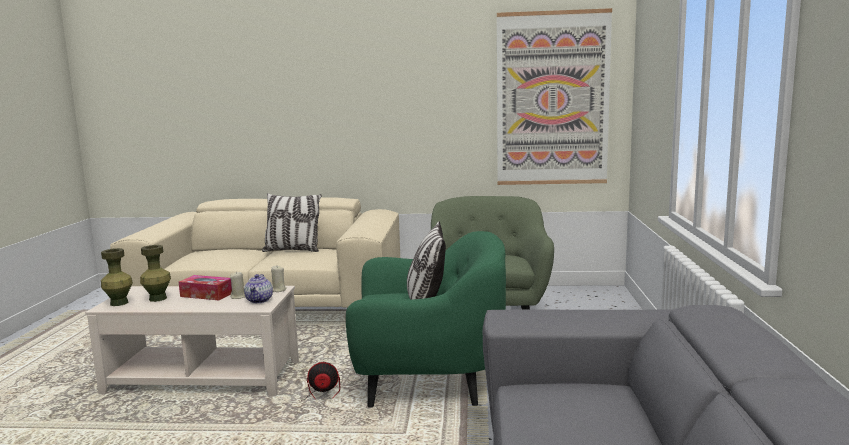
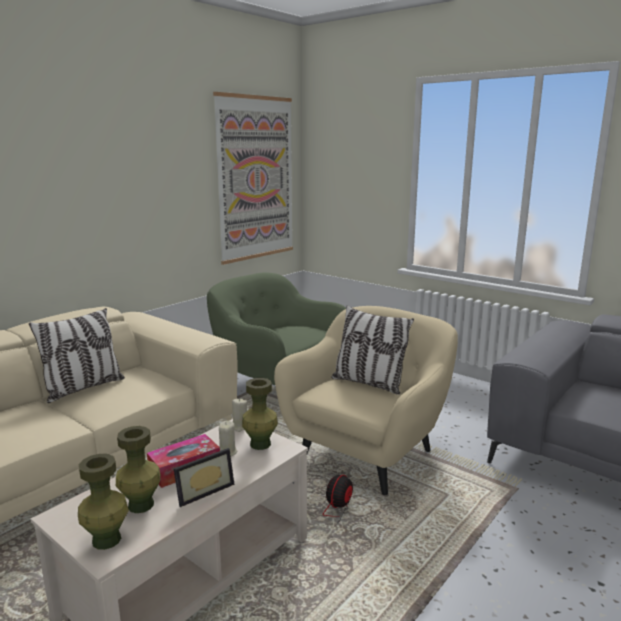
camera: 55 degrees left, 5 degrees up
(185, 305) = (203, 490): none -> picture frame
(259, 300) = (260, 444): teapot -> green vase
(428, 382) = (368, 453): green armchair -> beige armchair

